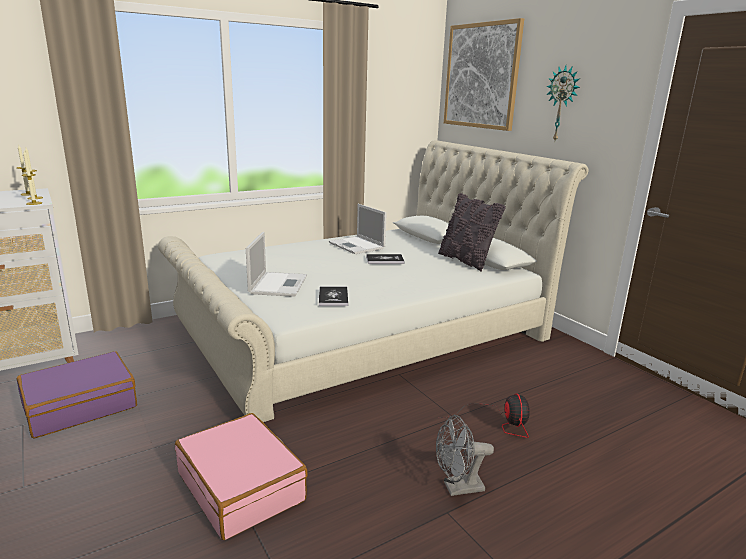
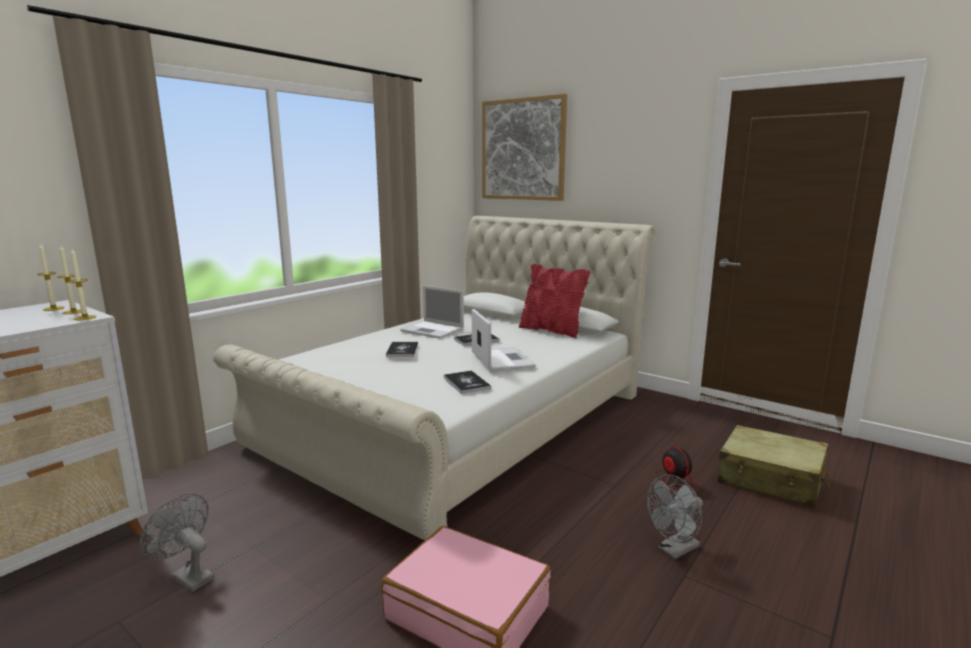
camera: 20 degrees left, 5 degrees down
(80, 405) = (187, 576): purple suitcase -> grey fan
(278, 284) = (394, 380): laptop -> laptop (501, 360)
(311, 260) = (402, 350): none -> book
(466, 261) = (552, 331): black pillow -> red pillow
(562, 104) = (617, 172): wall clock -> none
(621, 450) = (771, 480): none -> beige suitcase

